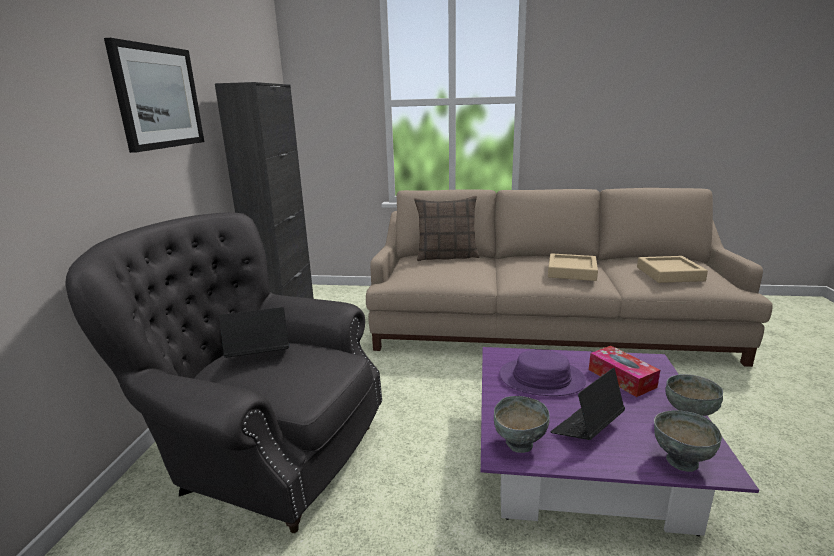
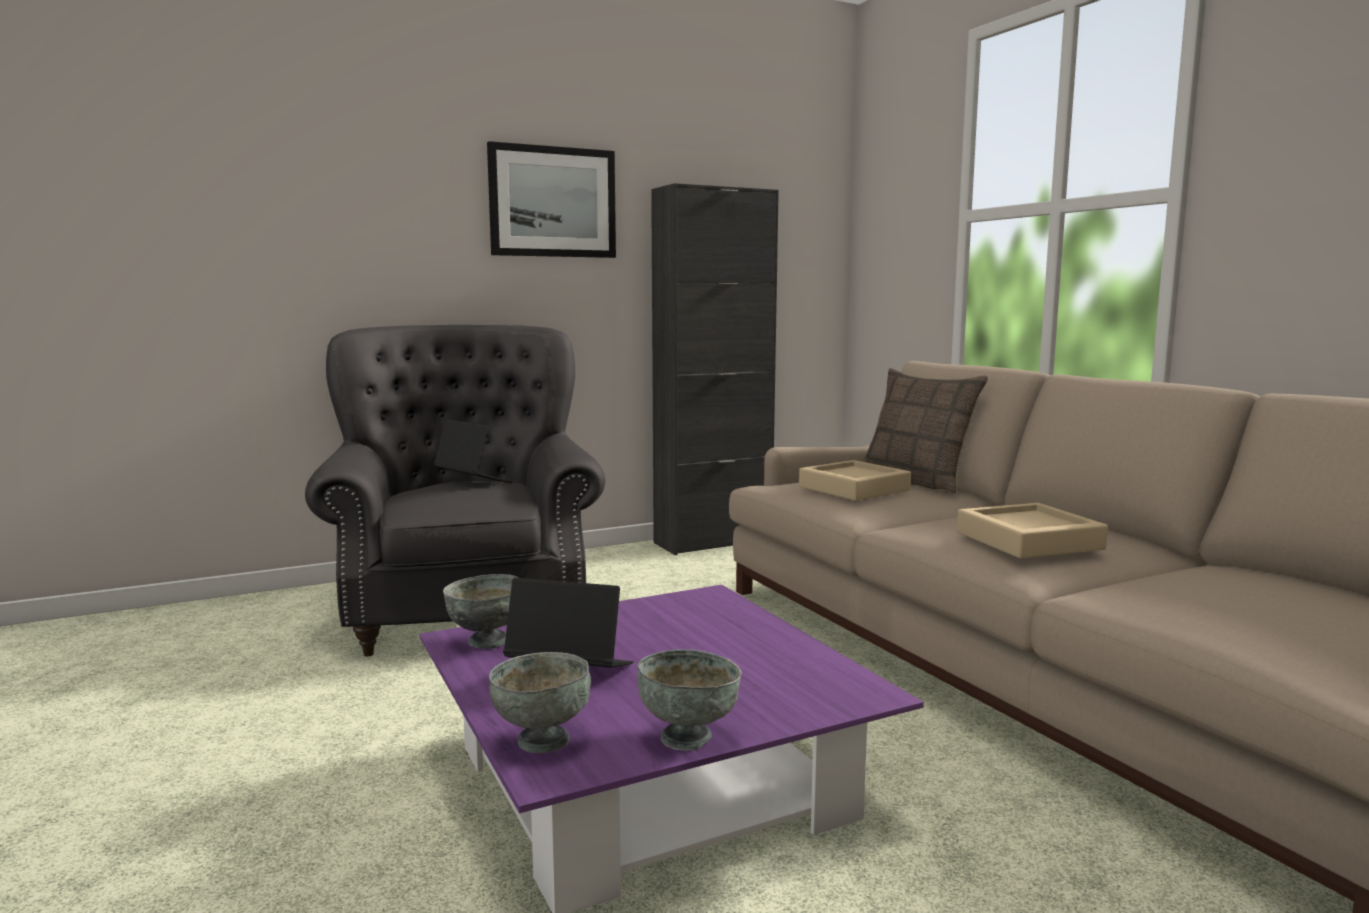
camera: 55 degrees right, 10 degrees down
(541, 379) = (675, 628): purple hat -> none
(621, 378) = (759, 676): tissue box -> none
(669, 274) = (1232, 604): beige tray -> beige tray (854, 488)

